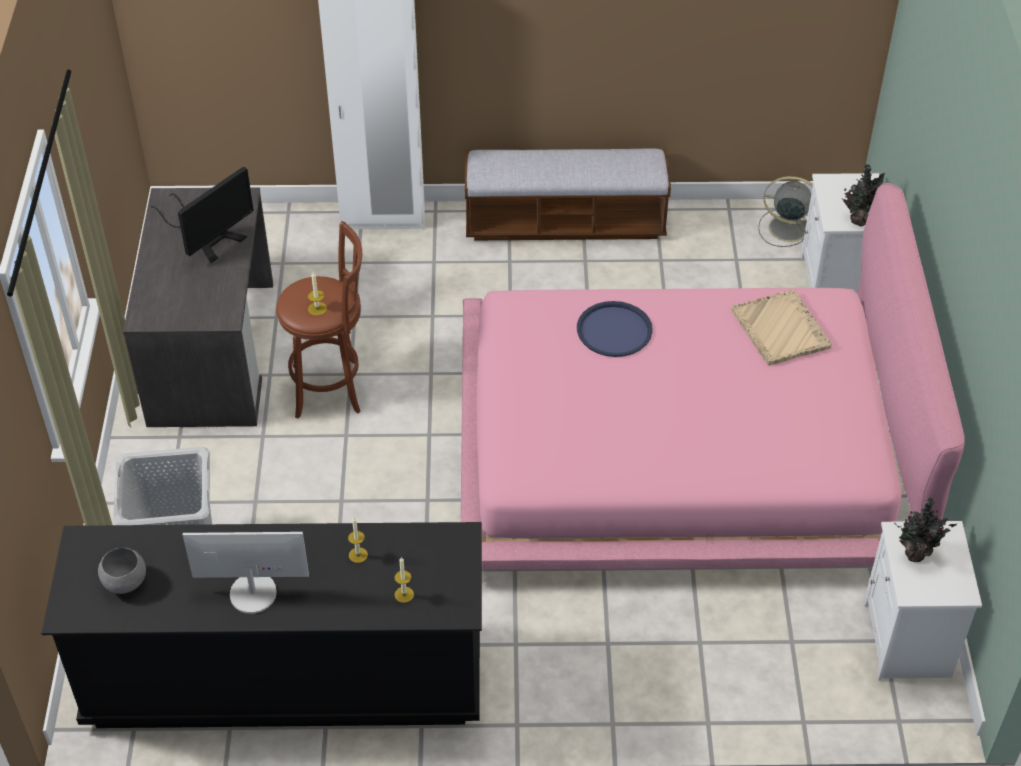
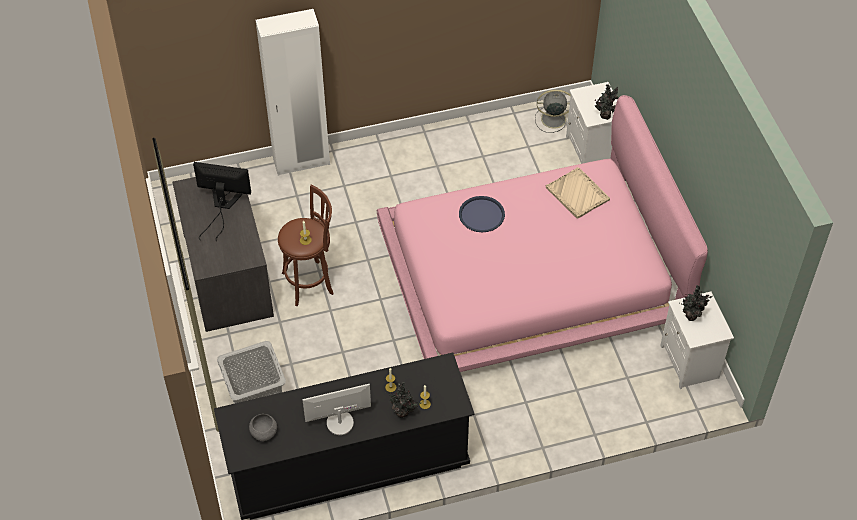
camera: 15 degrees left, 5 degrees up
(208, 236) = (221, 207): monitor -> monitor turned 105 degrees counterclockwise
(364, 600) = (403, 412): none -> potted plant
(565, 223) = (416, 143): bench -> none

